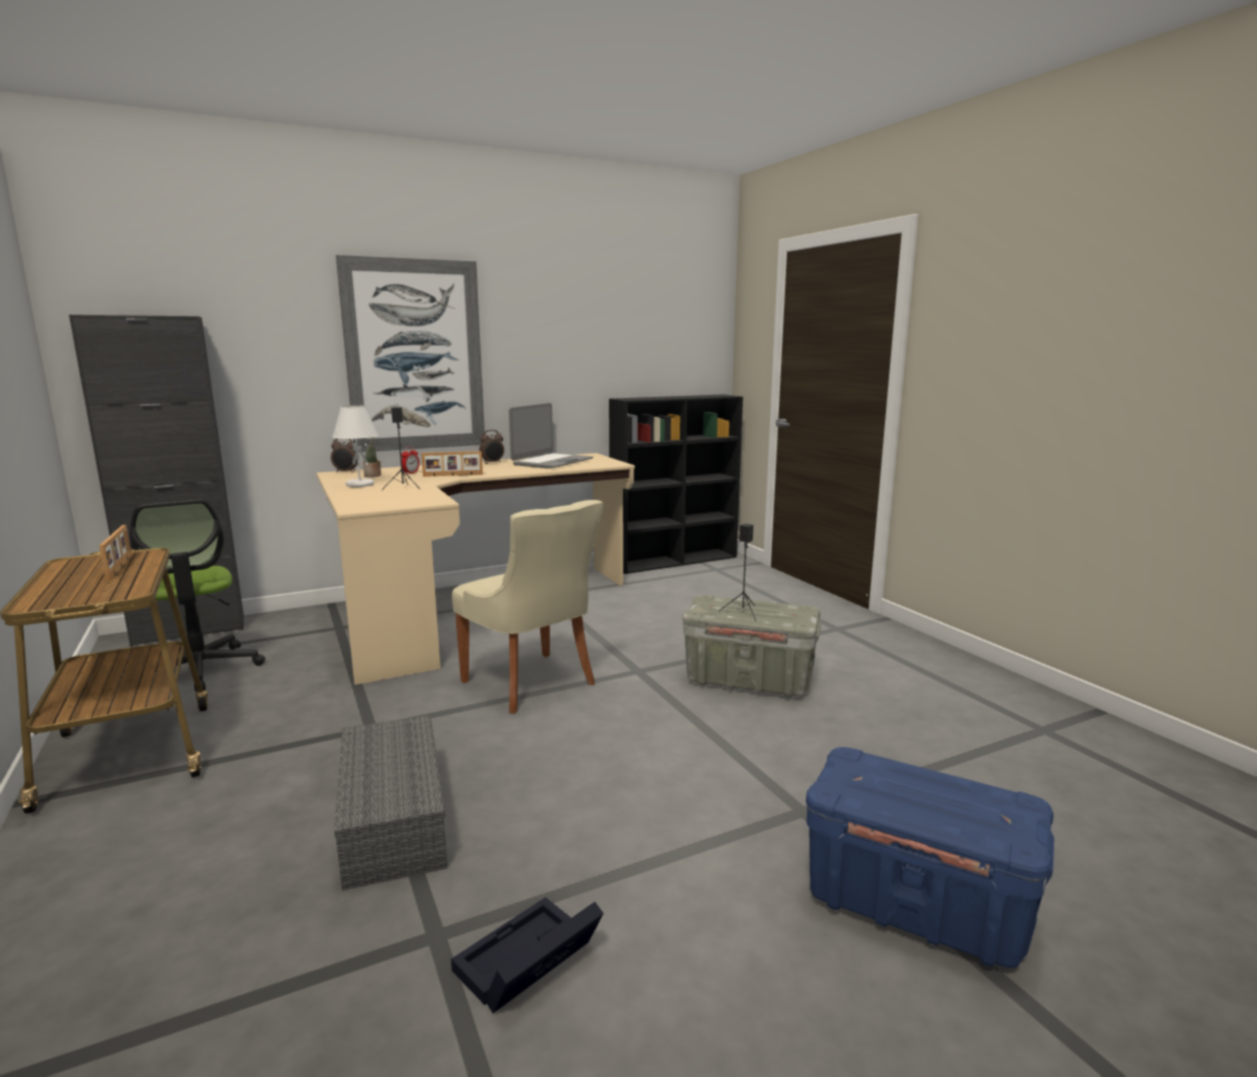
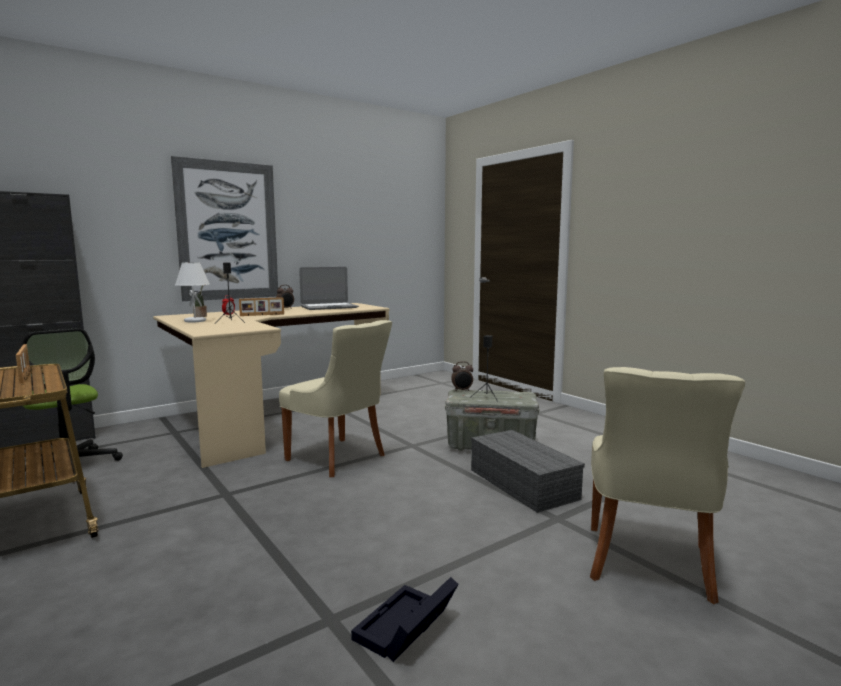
camera: 10 degrees left, 5 degrees down
(346, 472) = (177, 315): alarm clock -> alarm clock (462, 390)
(391, 818) = (265, 549): grey storage box -> grey storage box (520, 483)
(552, 462) = (329, 307): laptop -> laptop turned 45 degrees clockwise
(675, 560) = (411, 379): black bookcase -> none
(913, 906) = (648, 565): blue storage box -> beige chair

